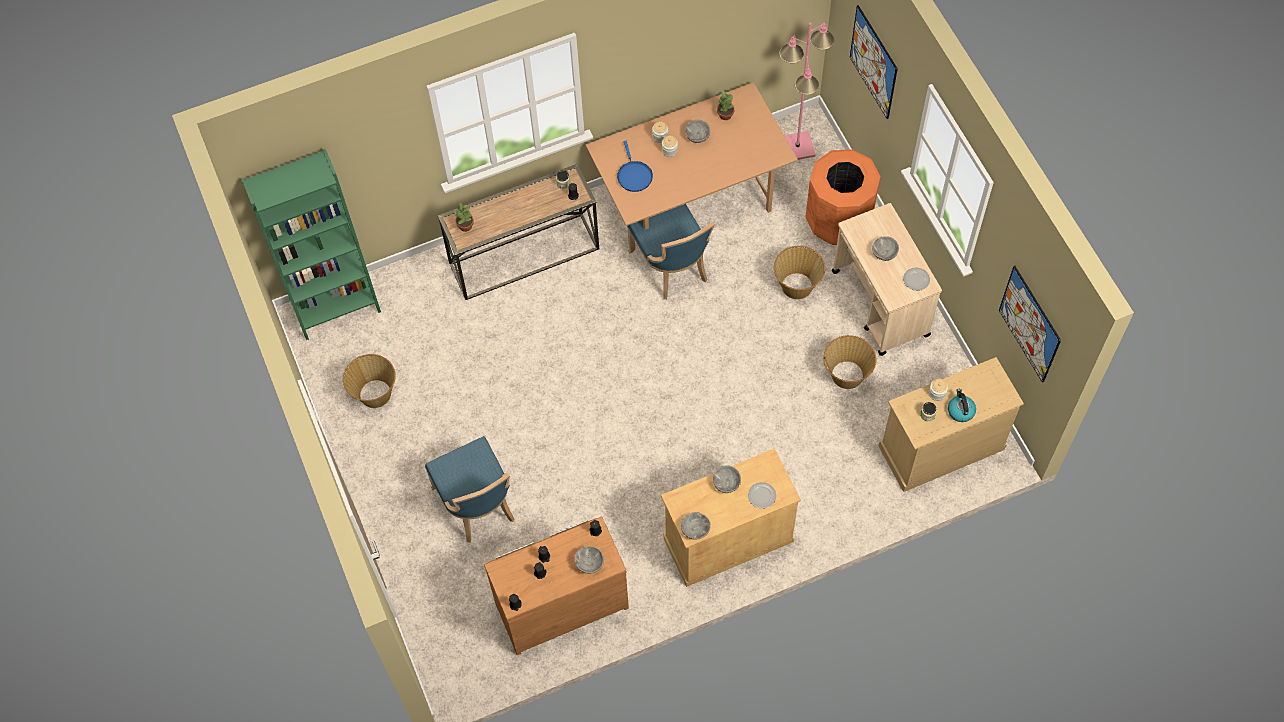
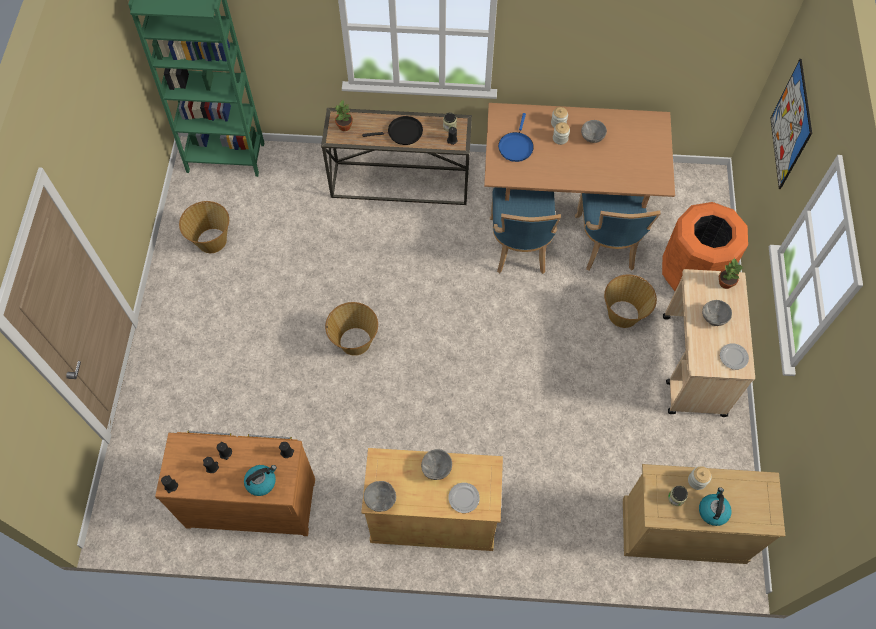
camera: 25 degrees right, 0 degrees up
(477, 505) = (235, 375): blue chair -> blue chair (607, 245)
(523, 208) = (402, 133): none -> black frying pan
(589, 564) = (261, 482): grey bowl -> kettle
(725, 115) = (628, 129): potted plant -> potted plant (725, 282)
(798, 147) = (688, 194): pink floor lamp -> none
(846, 375) = (627, 416): basket -> basket (354, 341)
(1029, 324) = (830, 459): picture -> none

